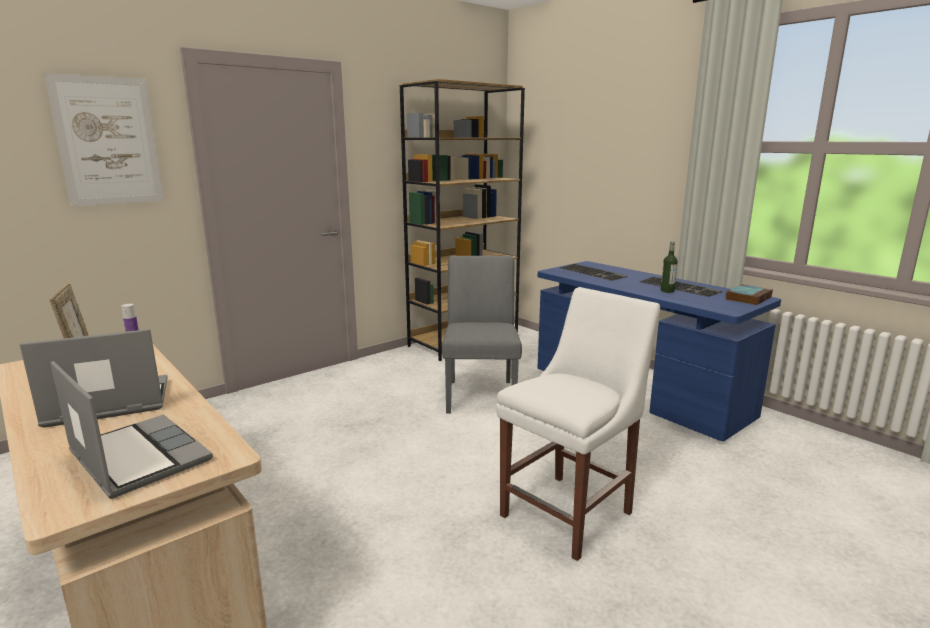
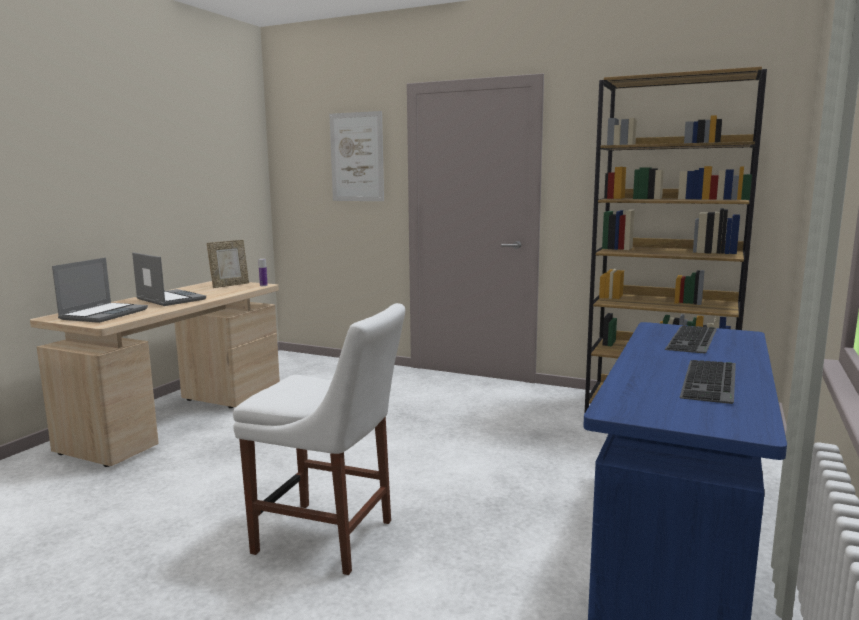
camera: 65 degrees right, 5 degrees down
(481, 393) = (534, 448): grey chair -> none
(667, 291) = (665, 376): bottle -> none
(748, 298) = (727, 422): book -> none

